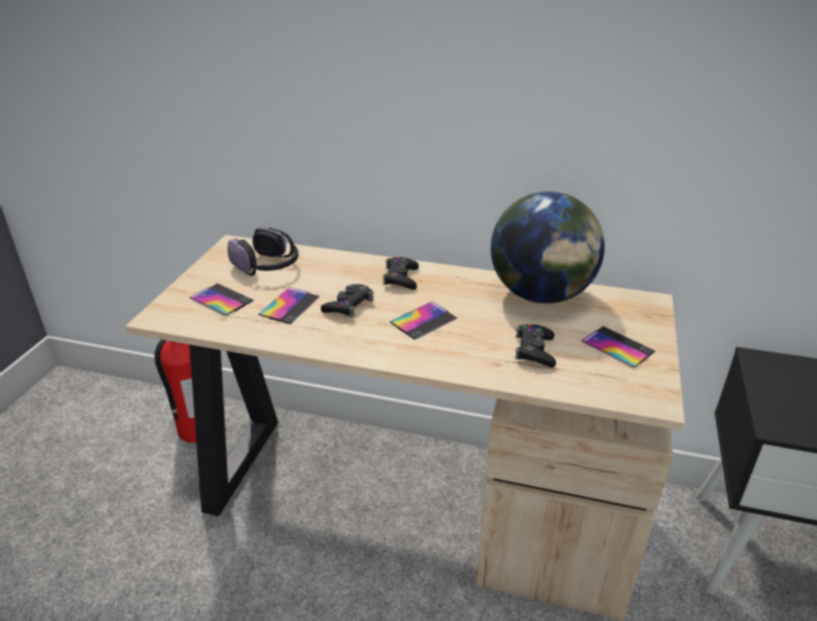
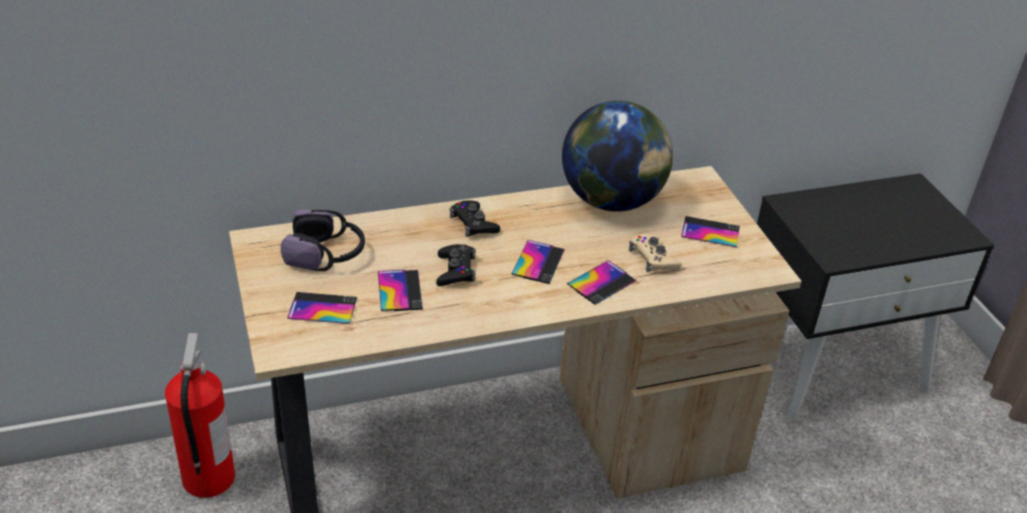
camera: 35 degrees left, 5 degrees up
(463, 354) = (601, 283): none -> phone
(534, 350) = (653, 258): black game controller -> beige game controller

